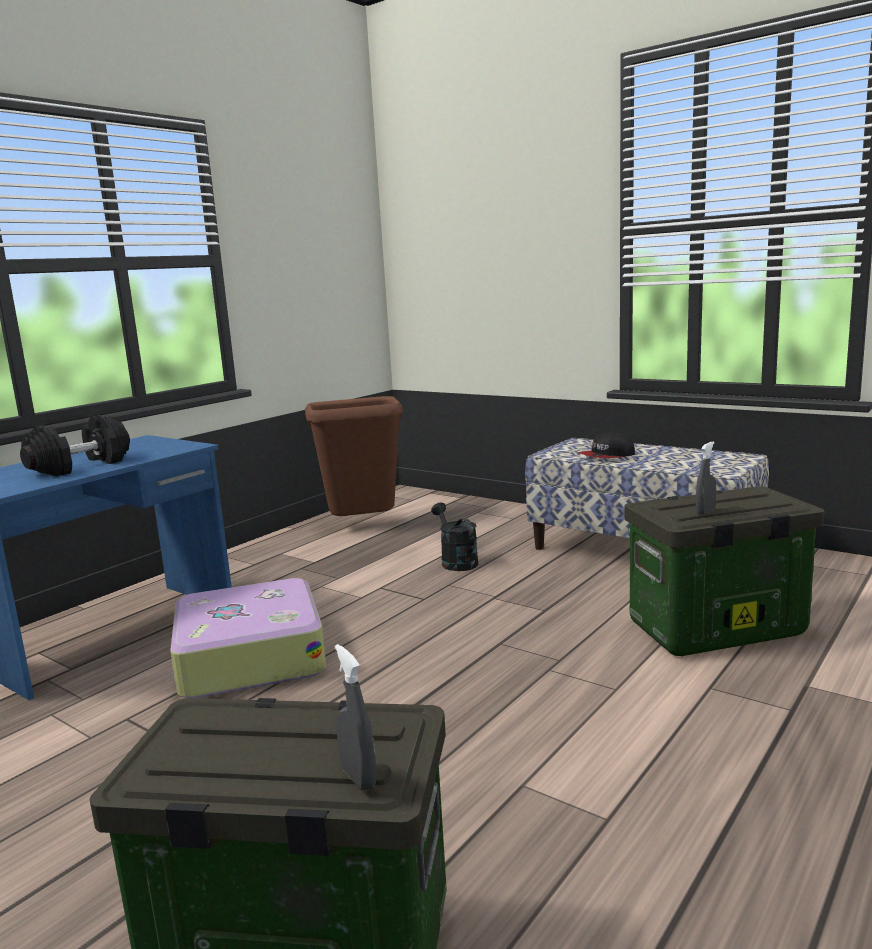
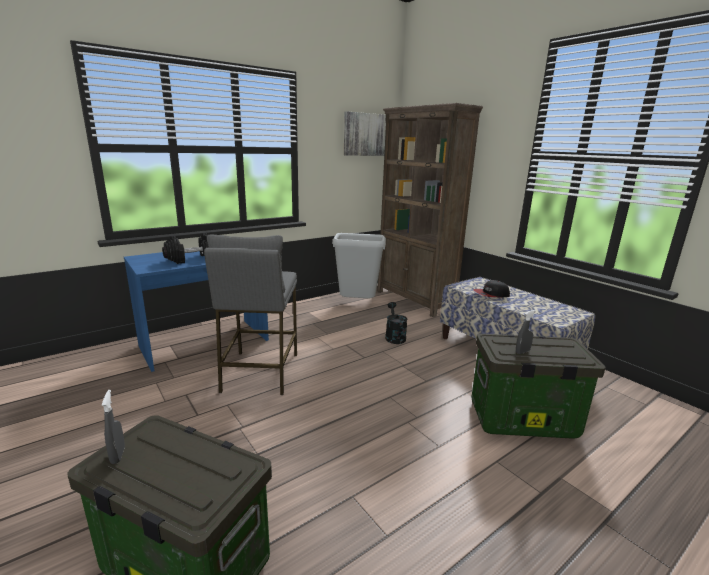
camera: 15 degrees right, 5 degrees up
(249, 656) = (259, 372): suitcase -> grey stool
(334, 227) = (368, 134): none -> picture
(358, 777) = (190, 502): grey spray bottle -> grey spray bottle (118, 455)
(363, 526) = (357, 304): brown trash can -> grey trash can
(458, 505) = (414, 300): none -> brown bookcase

